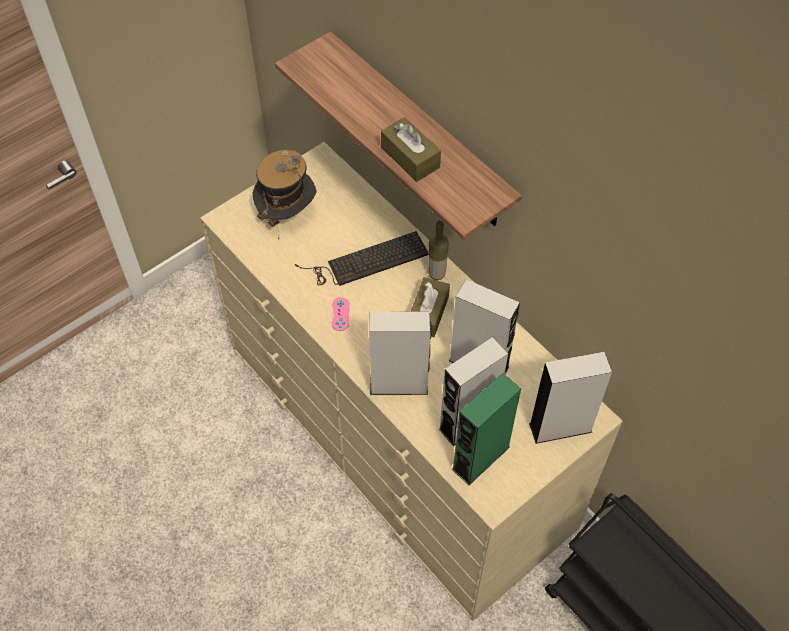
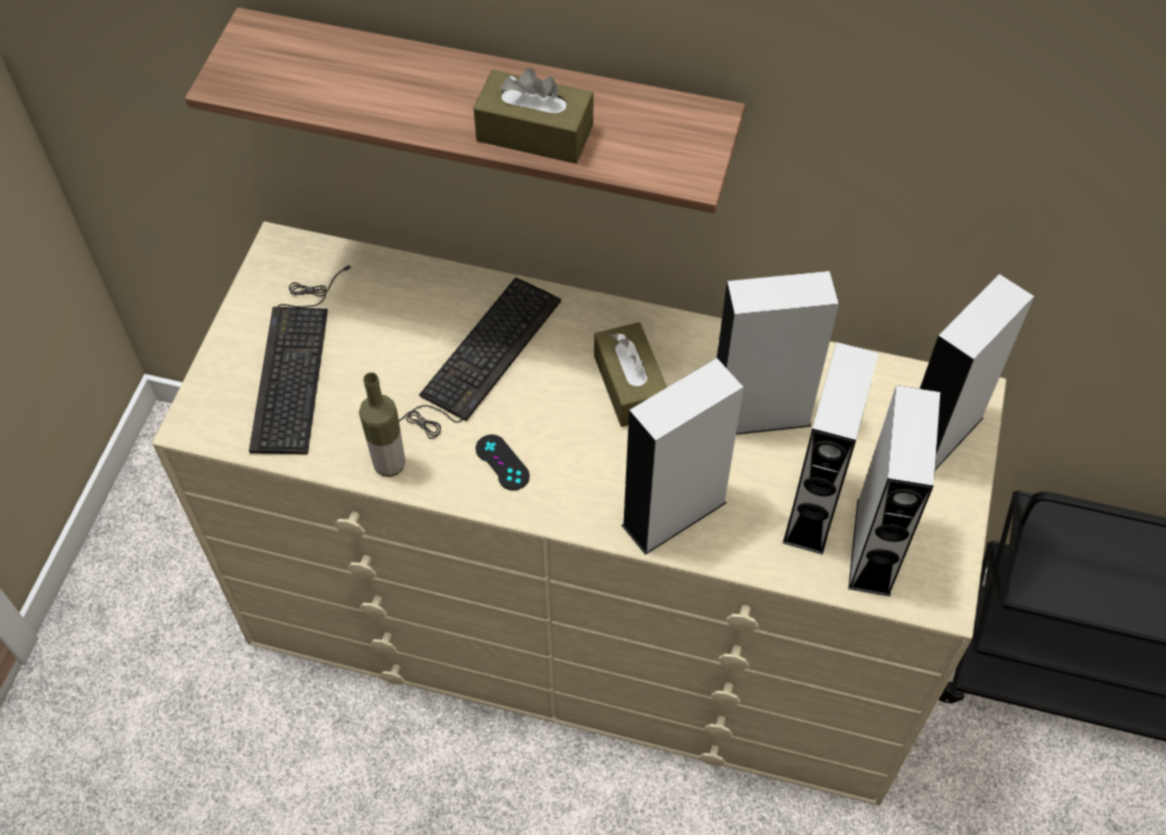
camera: 35 degrees left, 0 degrees up
(287, 215) = (296, 361): hat -> keyboard
(340, 314) = (502, 462): pink game controller -> black game controller
(436, 274) = (595, 322): bottle -> bottle (389, 465)
(480, 458) = (873, 547): green speaker -> grey speaker

